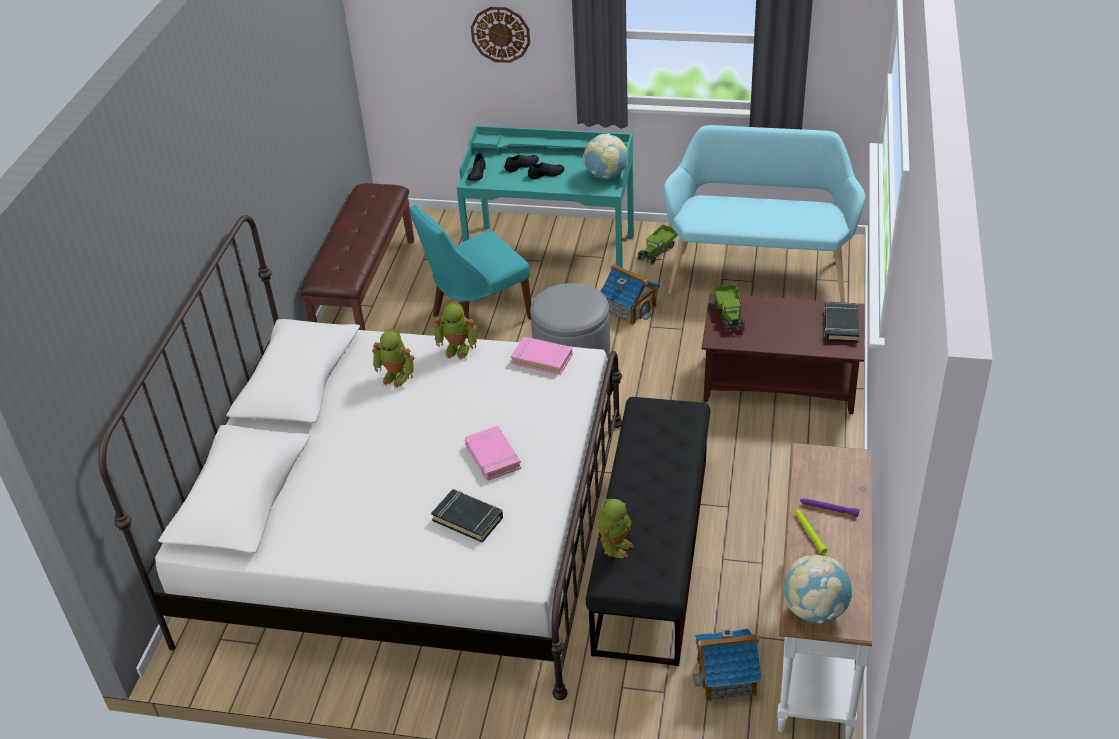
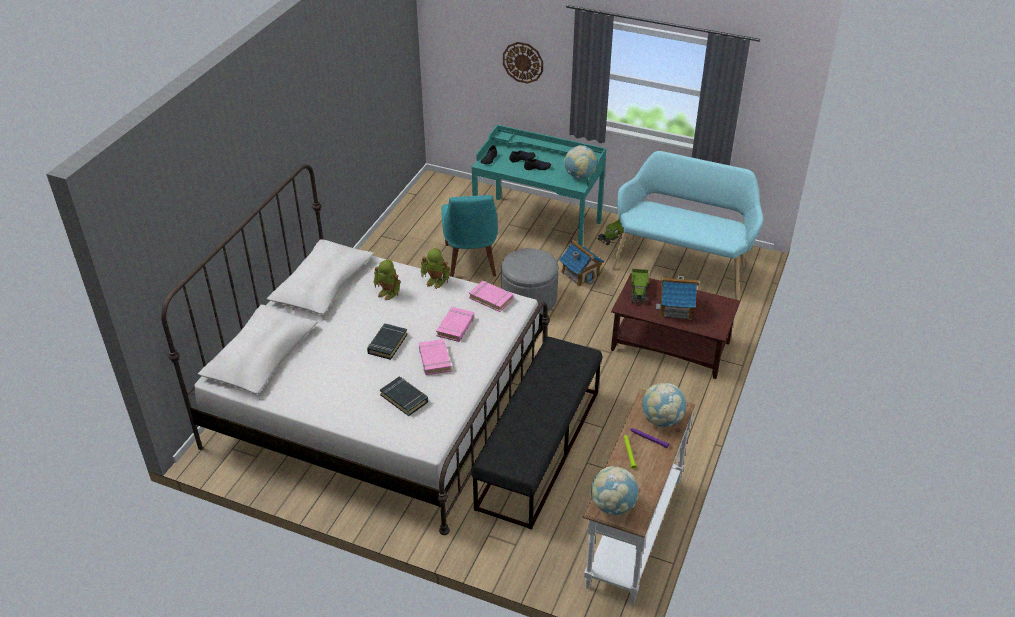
camera: 10 degrees right, 0 degrees up
(365, 289) = (400, 228): brown bench -> none
(477, 318) = (471, 262): turquoise chair -> turquoise chair turned 75 degrees counterclockwise
(506, 406) = (456, 327): none -> pink book
(615, 546) = (502, 437): toy robot -> none
(727, 677) = (562, 543): toy house -> toy house (676, 308)
(836, 479) = (662, 420): none -> globe
(840, 326) = (717, 313): black book -> black book (387, 344)

